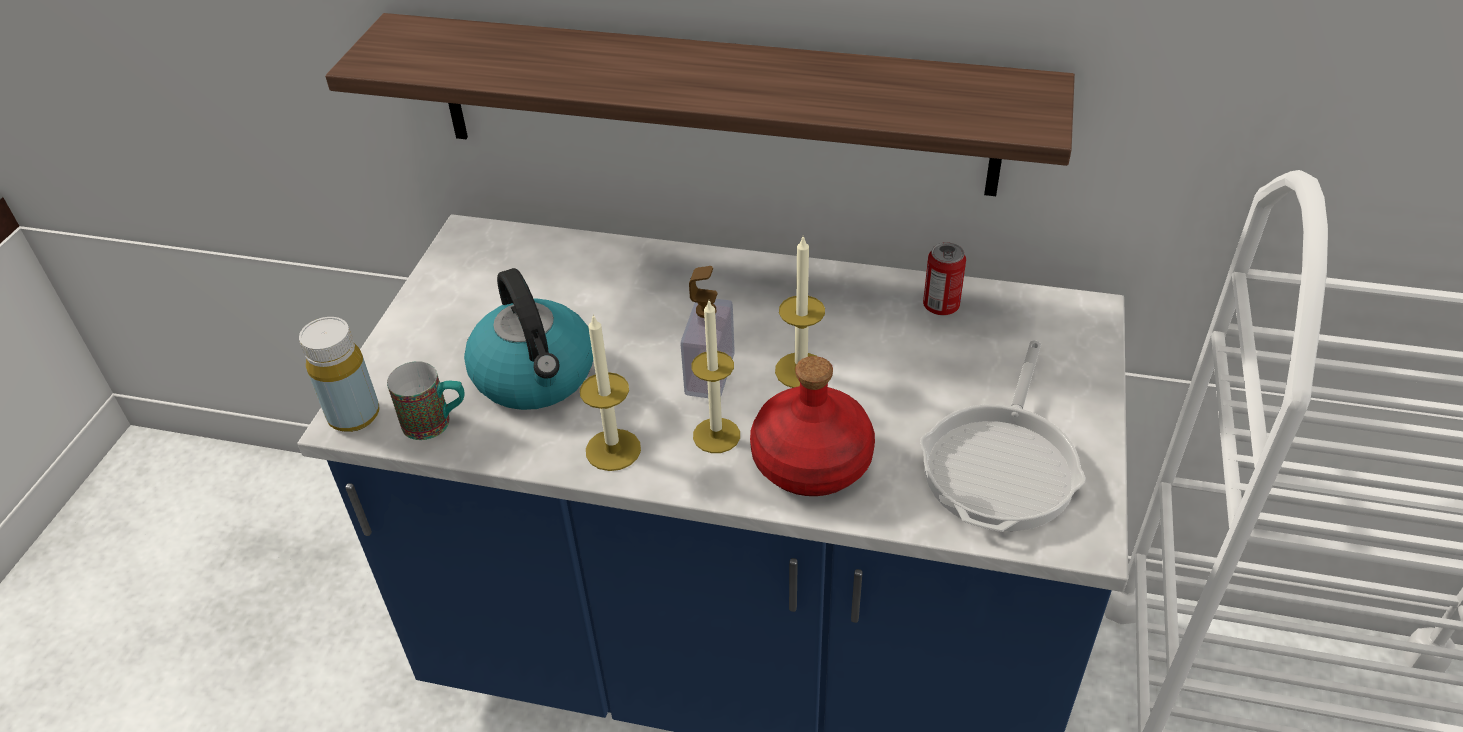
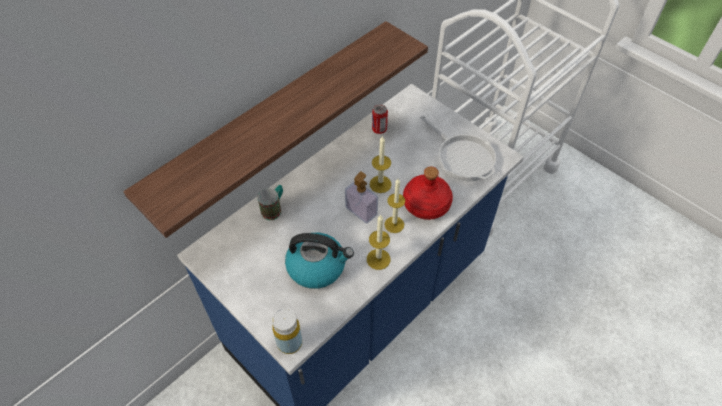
camera: 60 degrees left, 10 degrees up
(437, 423) = (318, 312): mug -> mug (274, 209)

